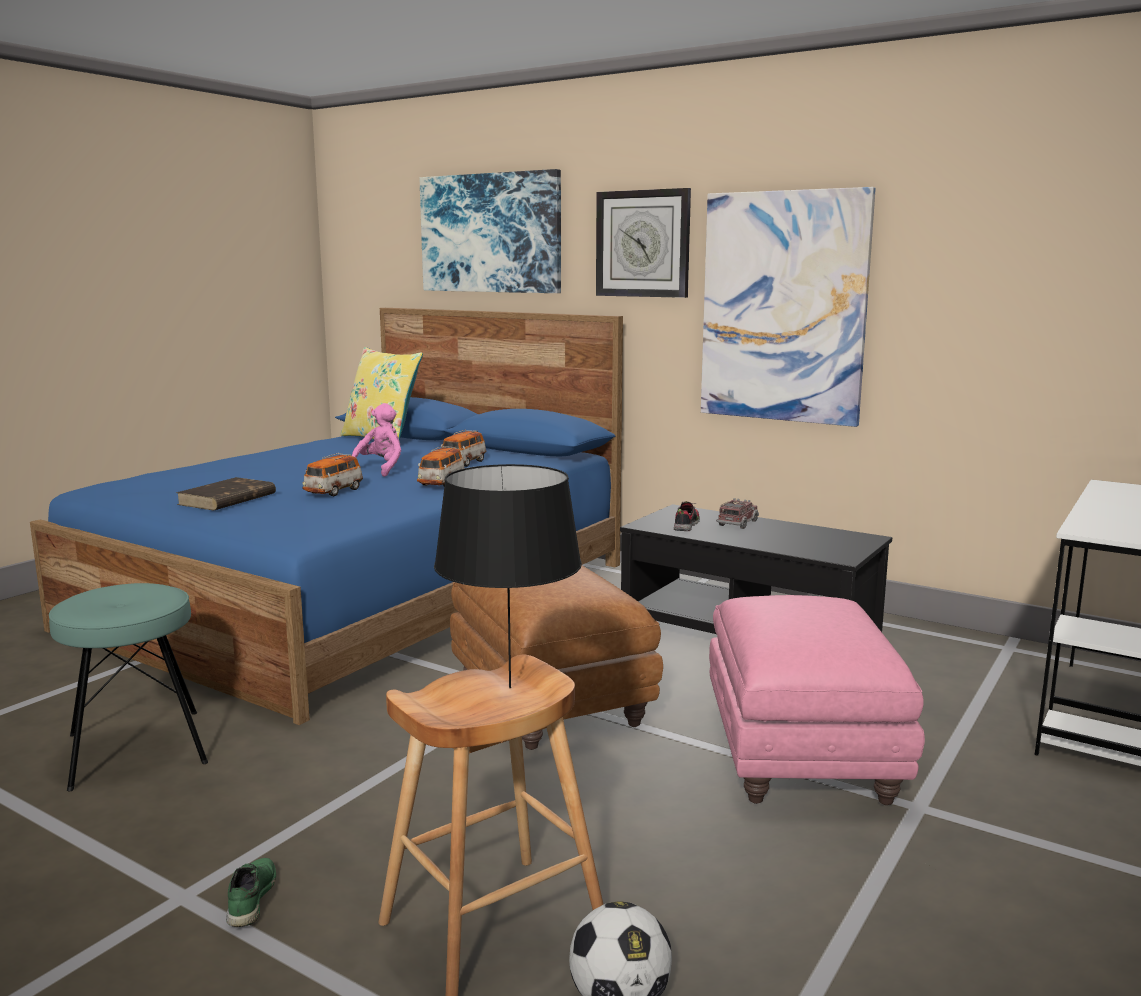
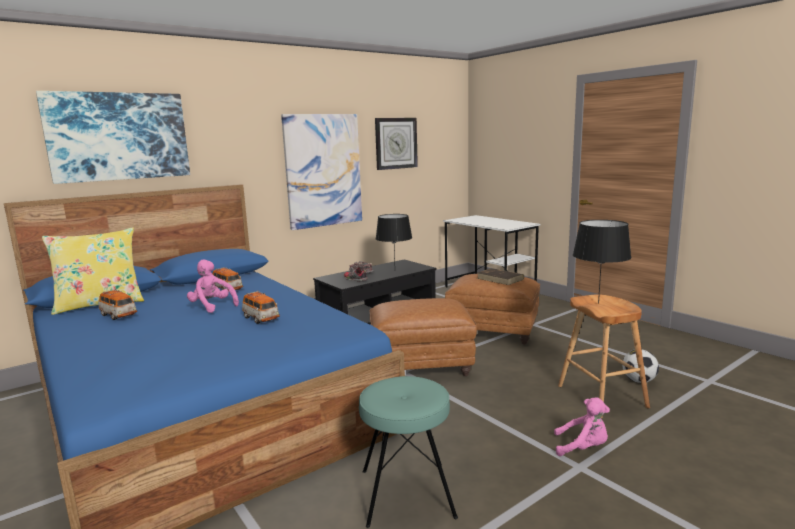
camera: 70 degrees left, 0 degrees up
(227, 499) = (242, 346): brown book -> brown book (500, 279)
(250, 899) = (582, 448): green shoe -> pink plush toy
(441, 483) = (277, 295): toy car -> toy car (118, 315)
(643, 244) = (244, 141): wall clock -> wall clock (396, 143)
(785, 540) = (394, 270): none -> black table lamp
(802, 756) = (493, 332): pink ottoman -> brown ottoman

